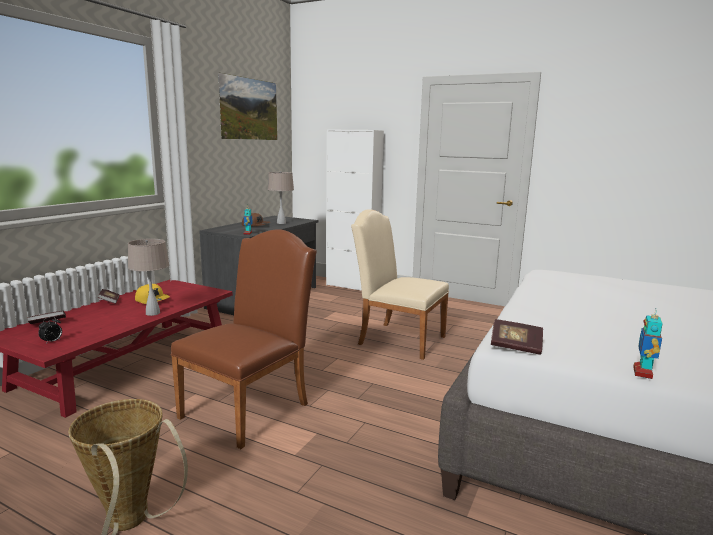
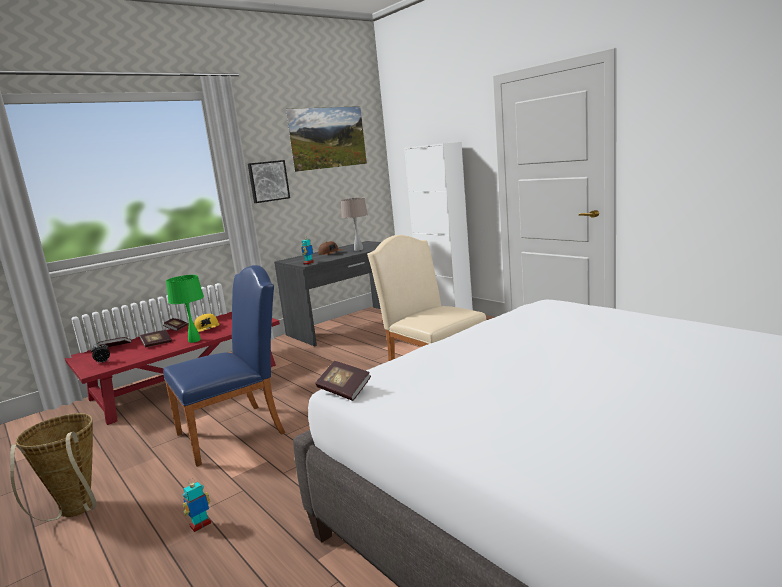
camera: 25 degrees right, 0 degrees up
(104, 318) = (157, 344): none -> book
(153, 313) = (194, 340): beige table lamp -> green table lamp
(198, 145) = (268, 181): none -> picture
(251, 407) = (238, 430): brown chair -> blue chair
(643, 373) = (421, 429): toy robot -> toy robot (200, 525)

